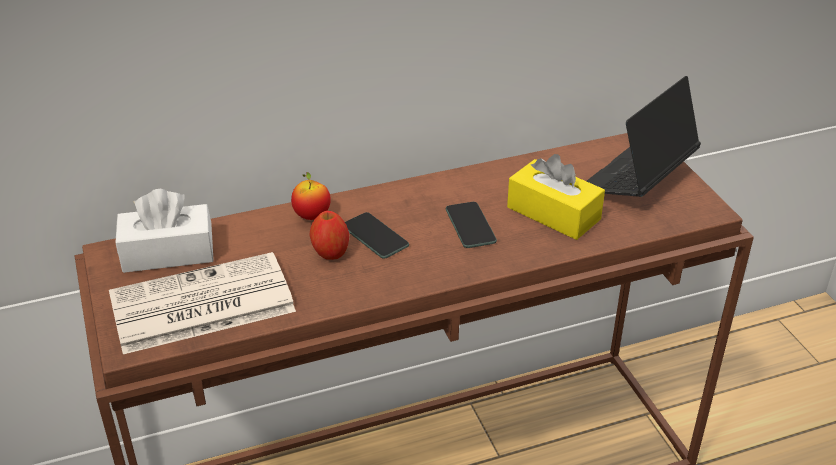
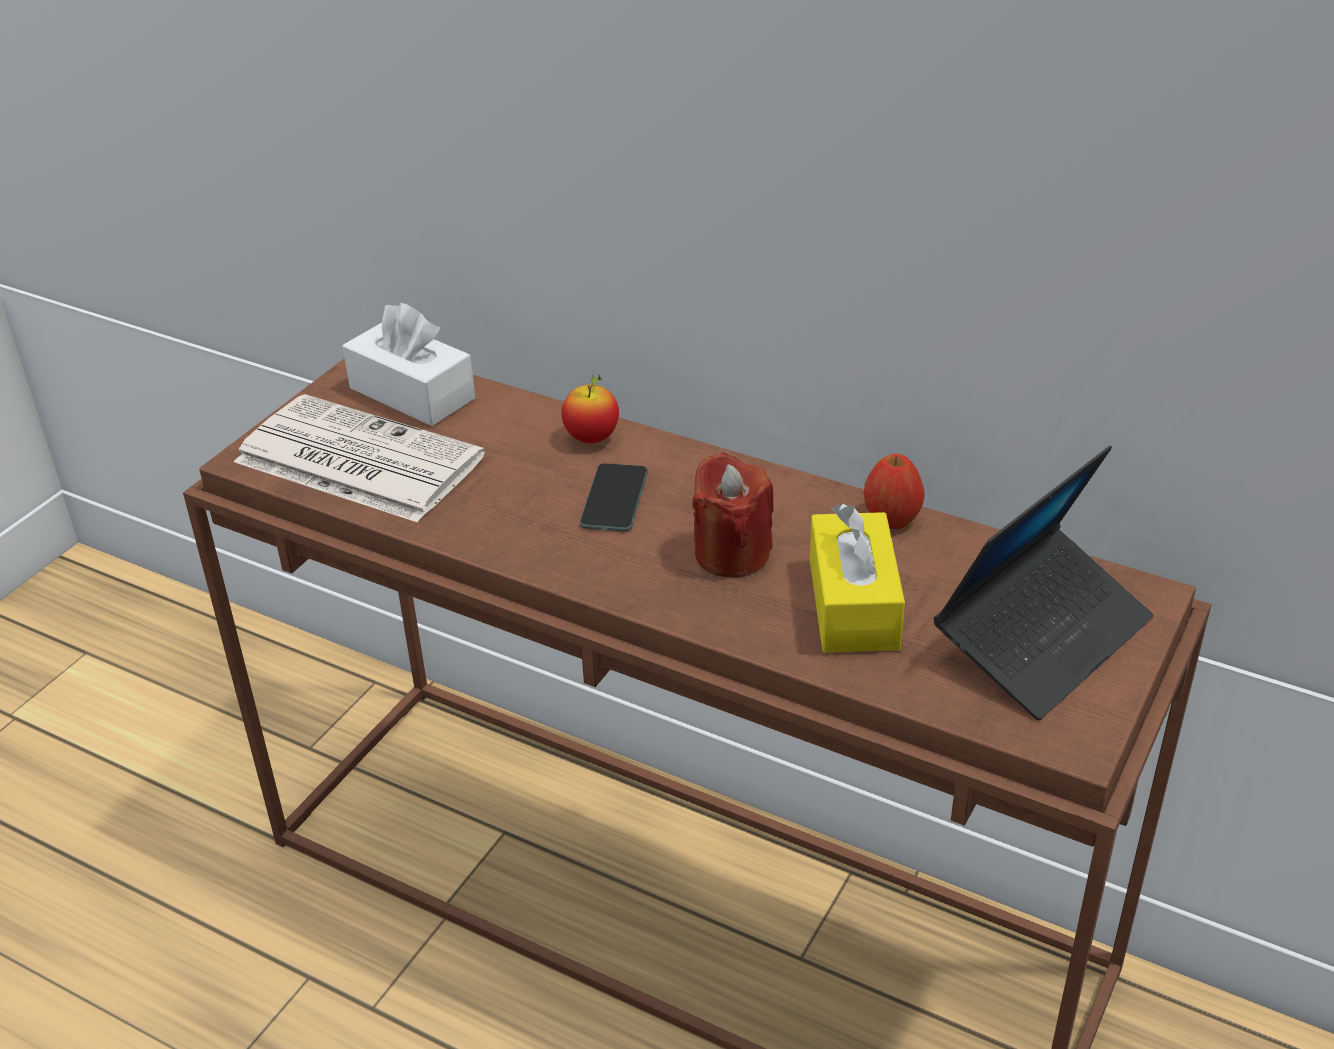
camera: 50 degrees right, 0 degrees up
(330, 253) = (543, 487): apple -> apple (892, 519)
(470, 225) = (732, 554): phone -> red candle
(637, 179) = (1042, 637): laptop -> laptop turned 135 degrees clockwise

